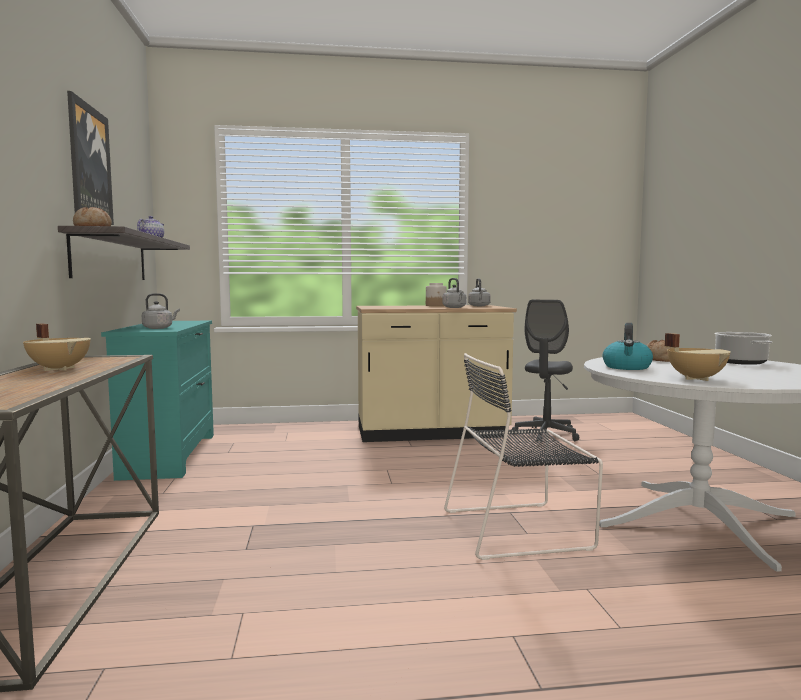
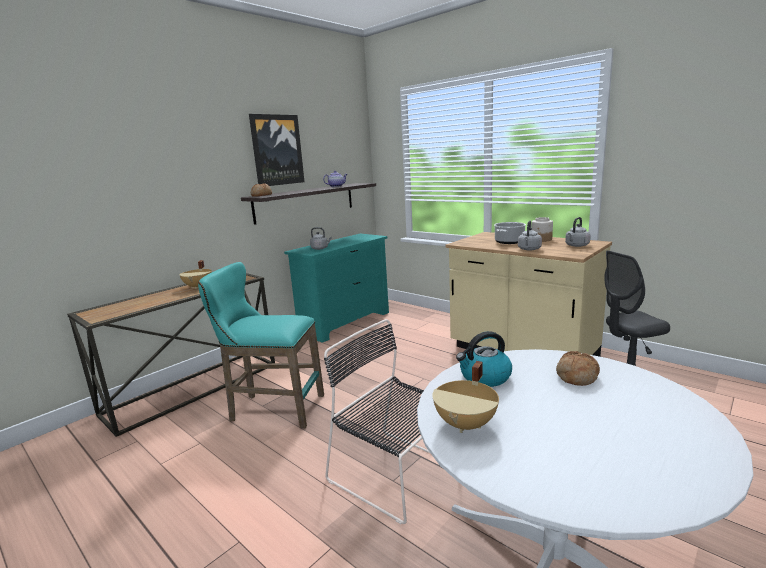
camera: 50 degrees right, 10 degrees up
(270, 545) = (272, 409): none -> turquoise stool
(740, 362) = (663, 418): cooking pot -> cooking pot (509, 242)

